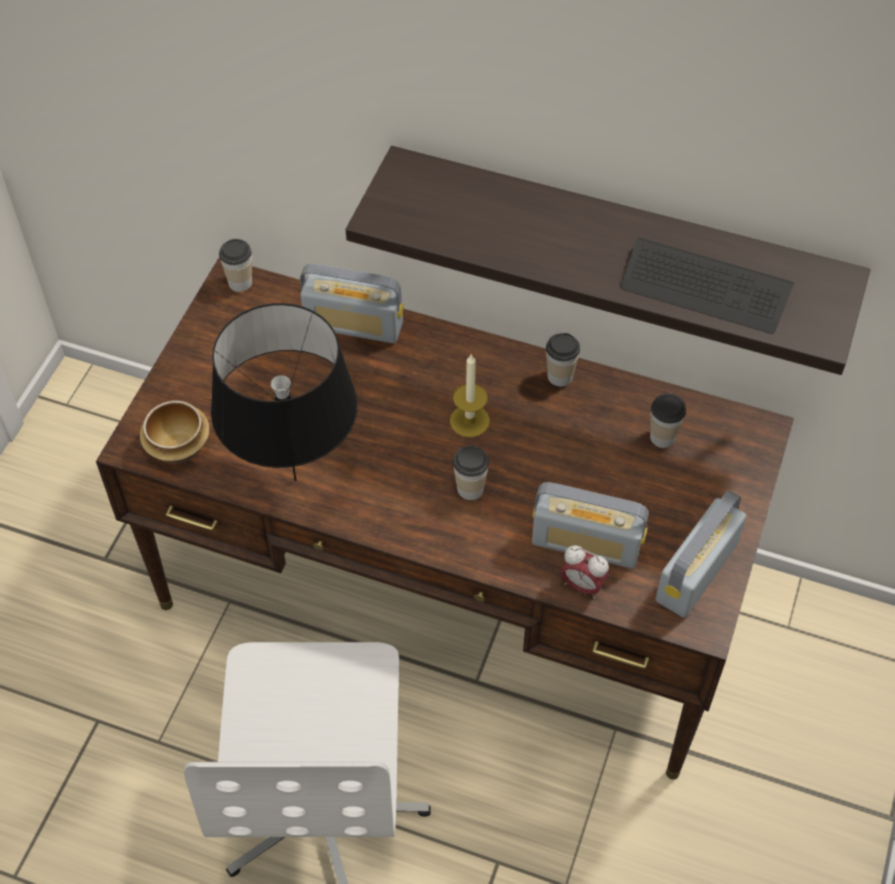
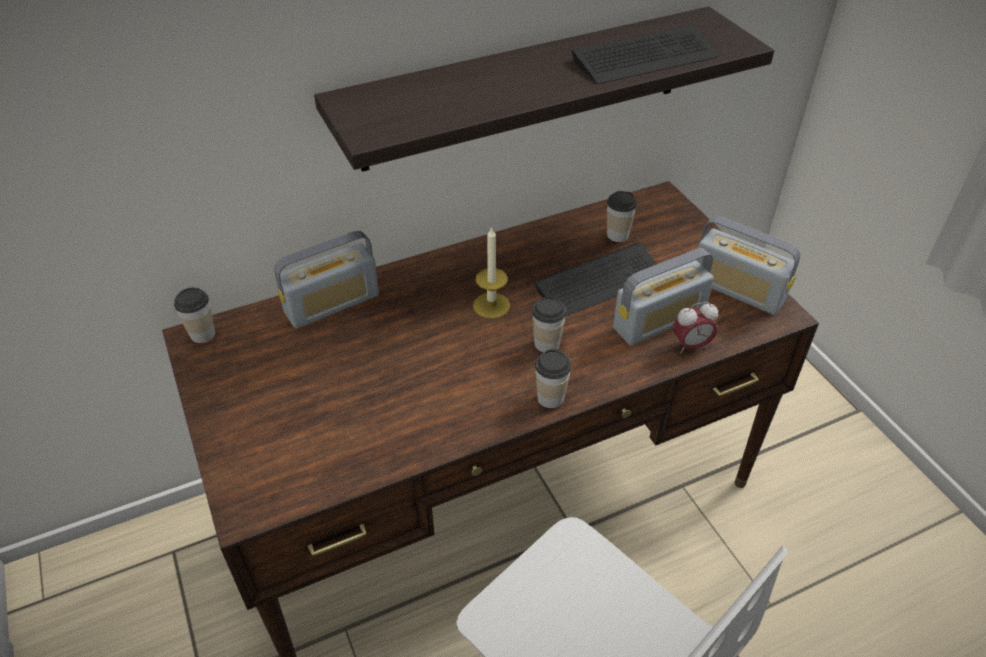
camera: 45 degrees left, 10 degrees down
(180, 447) = (289, 479): bowl -> none
(295, 480) = (416, 430): black table lamp -> none
(560, 376) = (514, 244): cup -> cup (550, 398)
(585, 469) = (599, 282): none -> keyboard
(696, 572) = (738, 290): radio -> radio turned 45 degrees counterclockwise

